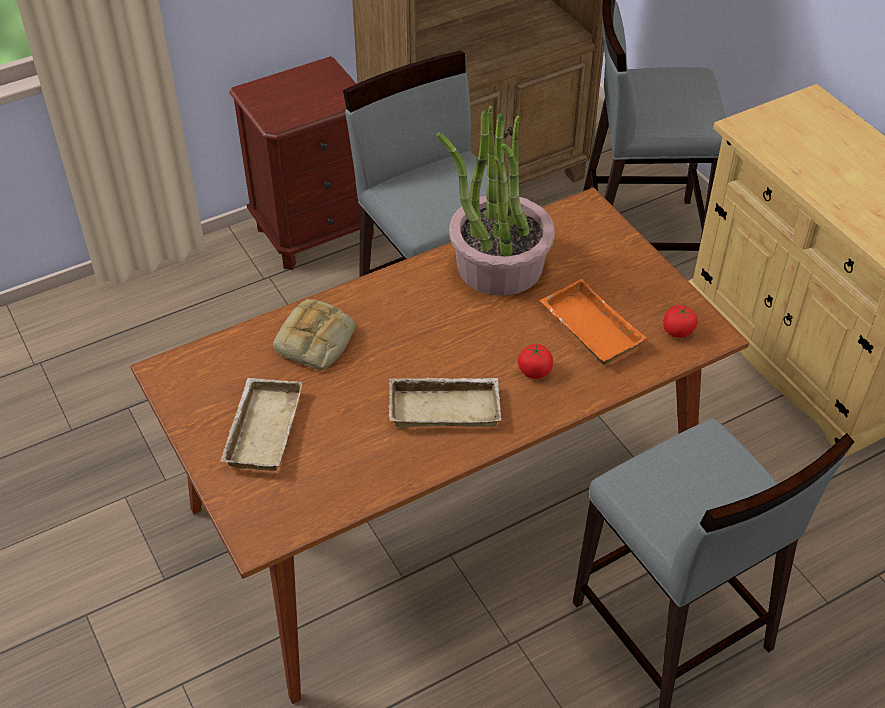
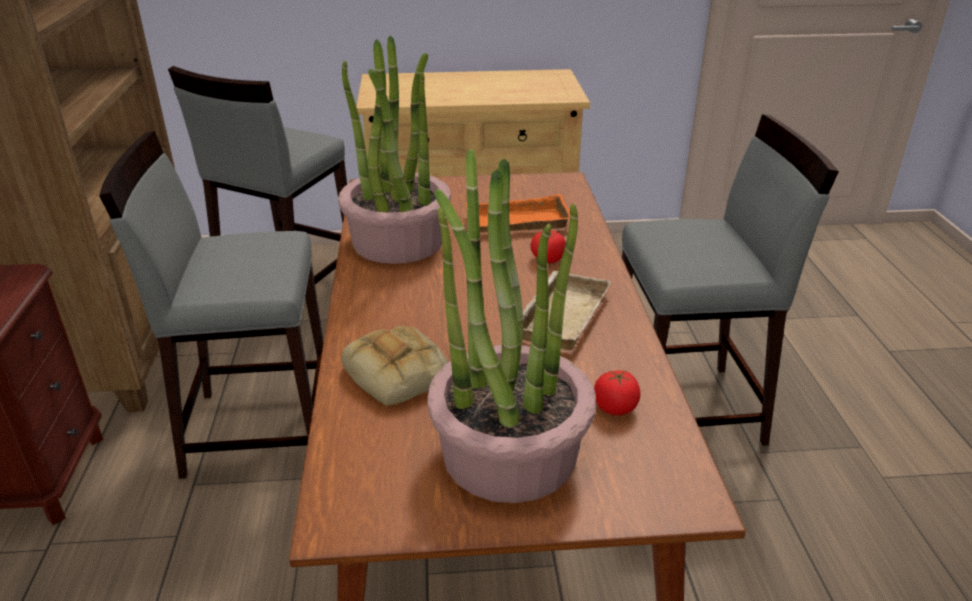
camera: 65 degrees left, 15 degrees down
(261, 428) = (508, 451): beige tray -> potted plant
(678, 331) = (550, 191): tomato -> tomato (615, 407)

